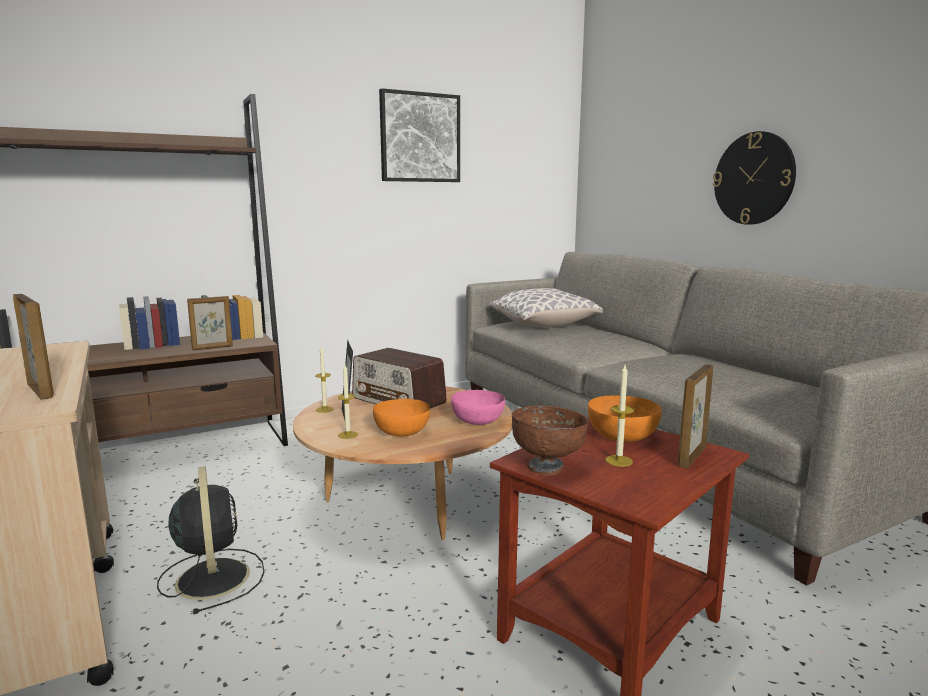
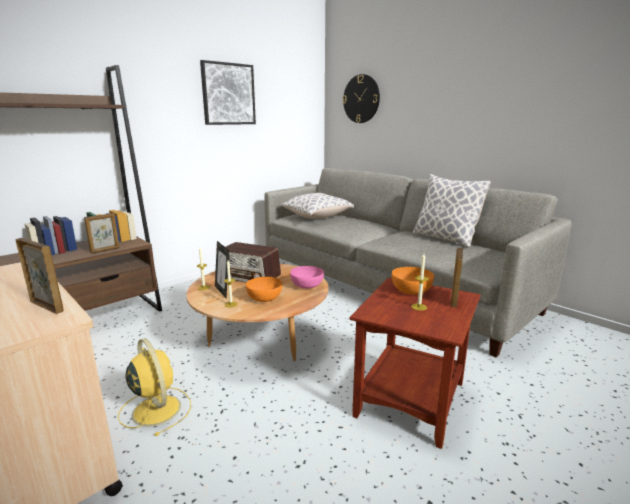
camera: 15 degrees left, 5 degrees up
(212, 577) = (156, 409): black fan -> yellow fan
(547, 467) = (383, 316): brown bowl -> none
(743, 368) = (445, 238): none -> pillow
(754, 178) = (440, 125): wall clock -> wall clock (361, 99)

